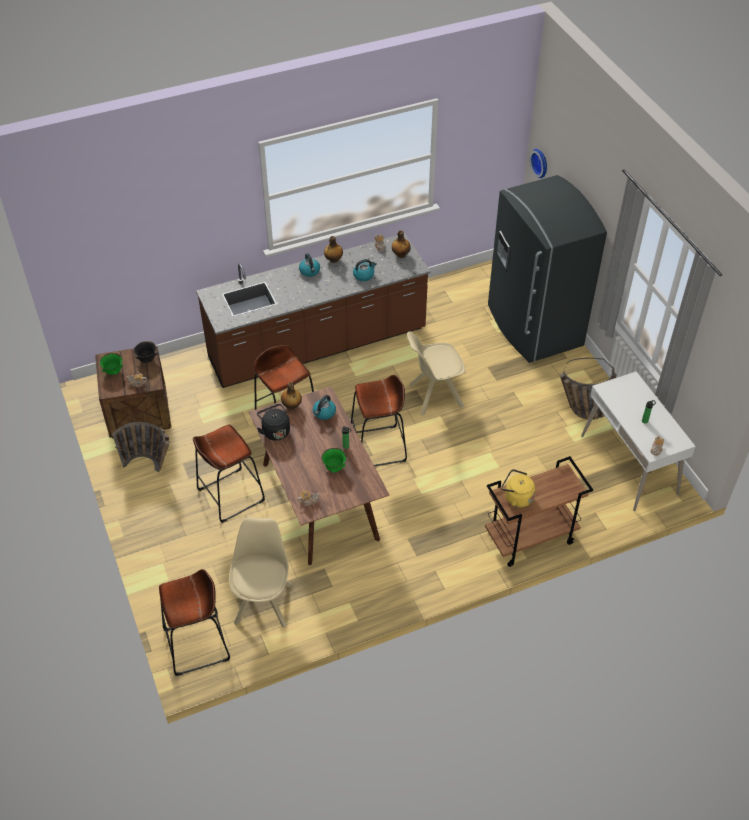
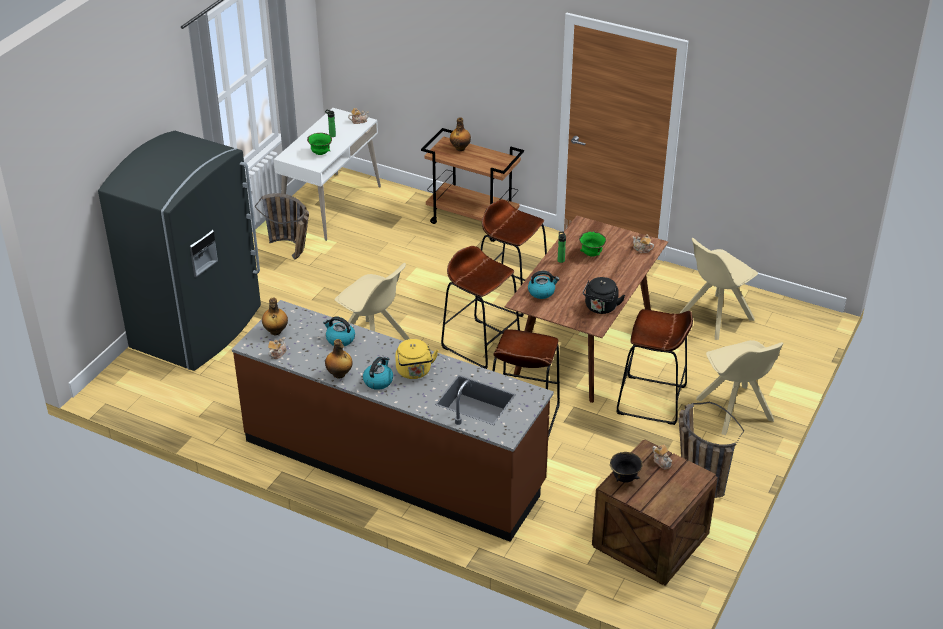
camera: 130 degrees left, 10 degrees down
(113, 371) = (673, 492): green bowl -> green bowl (320, 153)
(171, 531) = (735, 411): none -> beige chair
(197, 645) = (797, 327): brown stool -> brown stool (512, 294)
(291, 406) = (560, 315): bottle -> bottle (460, 148)
(516, 497) = (492, 163): yellow kettle -> yellow kettle (414, 372)
(541, 162) = (66, 226): wall clock -> none

